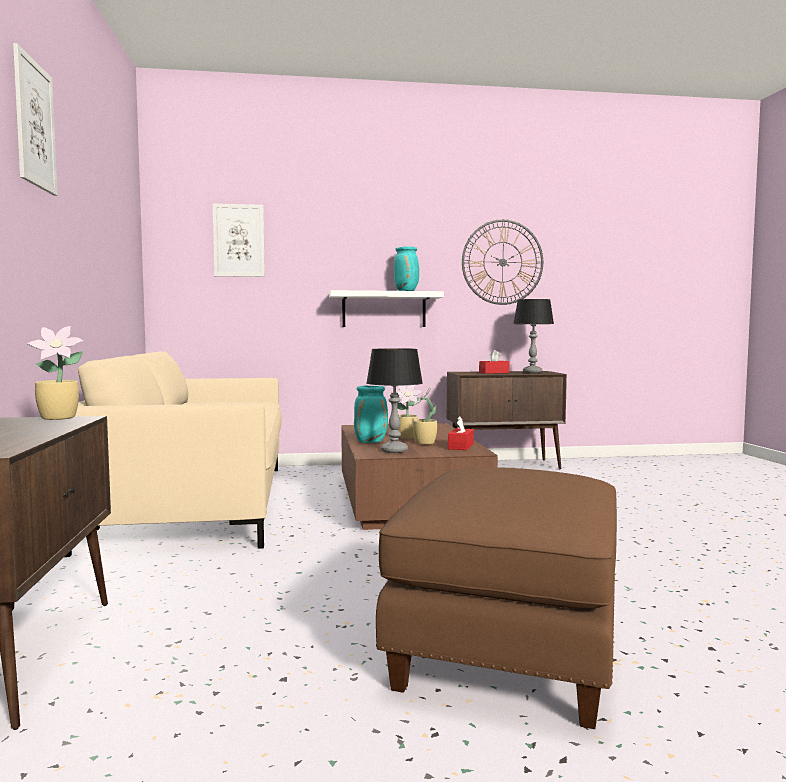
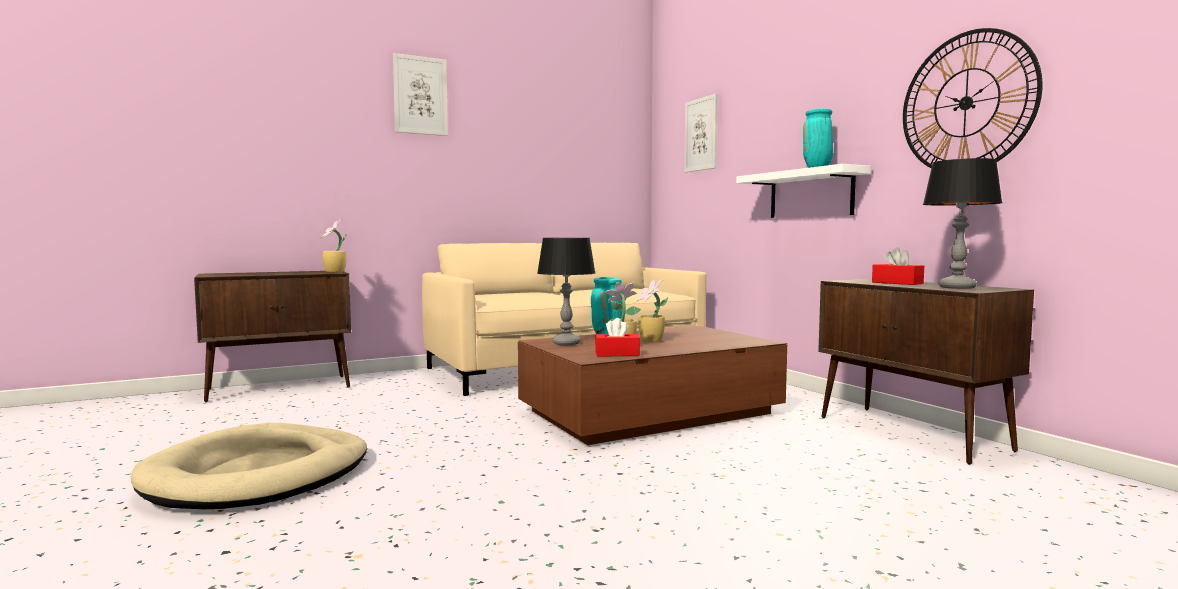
camera: 70 degrees right, 0 degrees up
(506, 646) = (259, 474): brown ottoman -> beige dog bed

